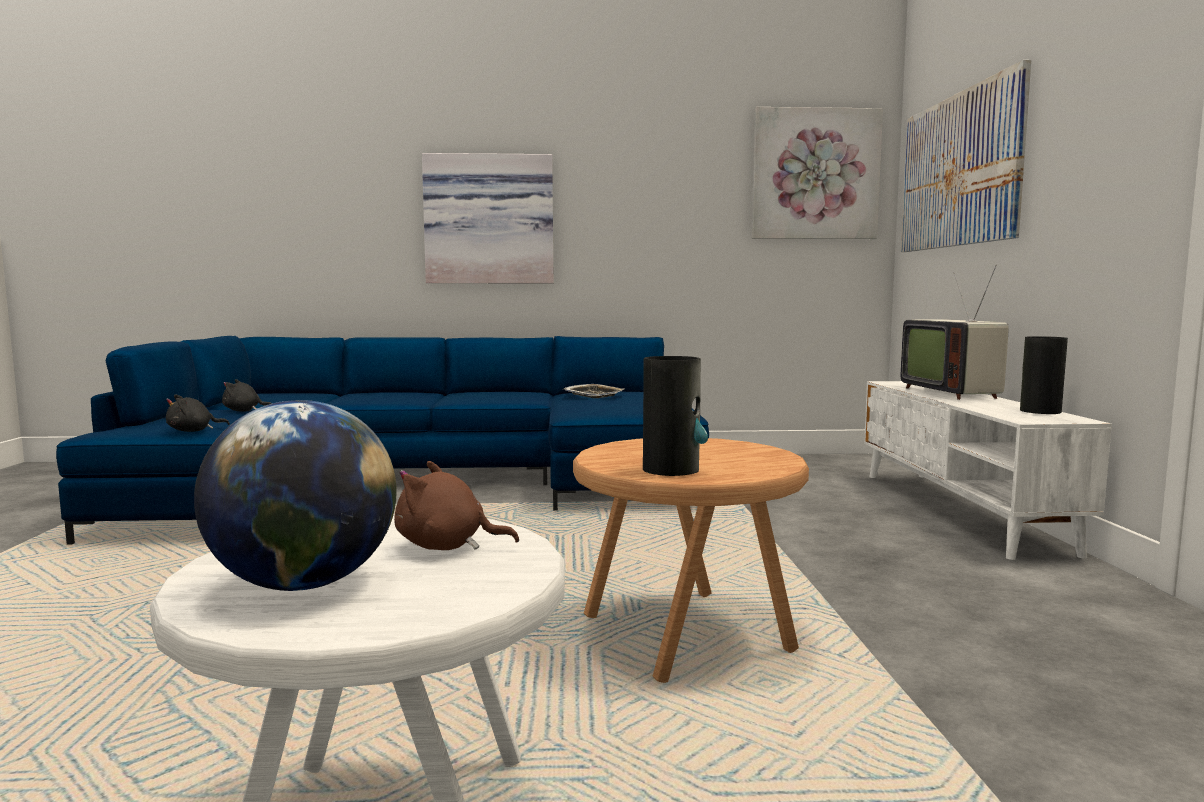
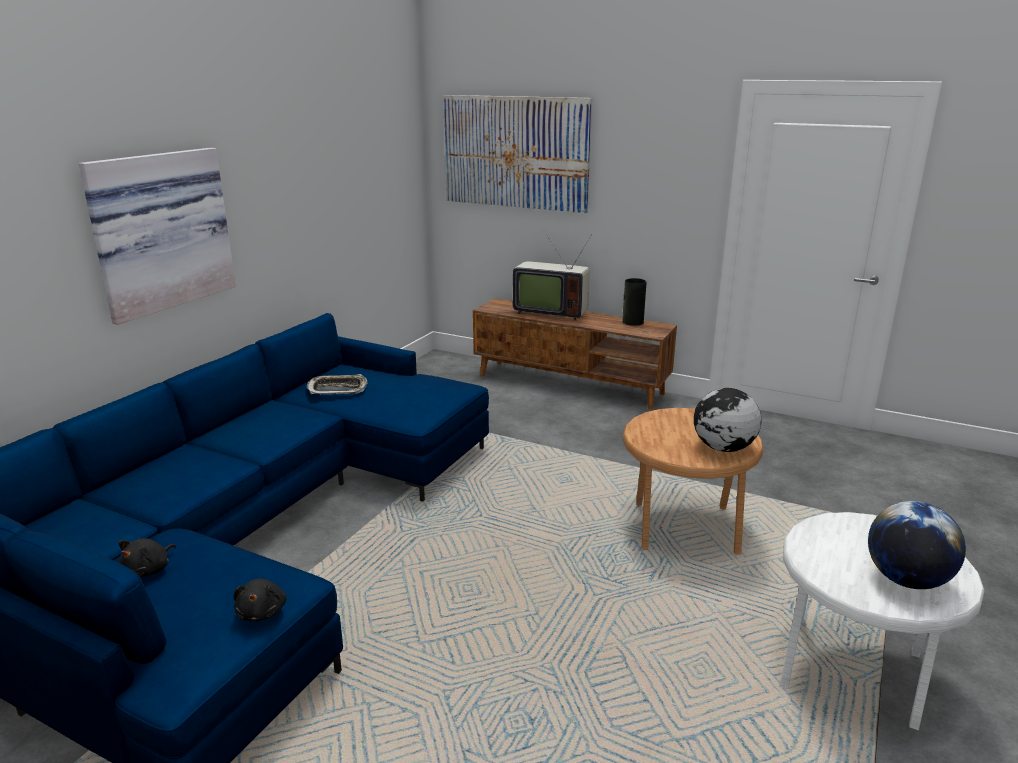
camera: 60 degrees left, 15 degrees up
(447, 546) = (856, 537): brown plush toy -> none
(671, 469) = (722, 448): vase -> globe
(815, 174) = (386, 140): picture -> none
(959, 510) = (570, 384): white tv stand -> brown tv stand

